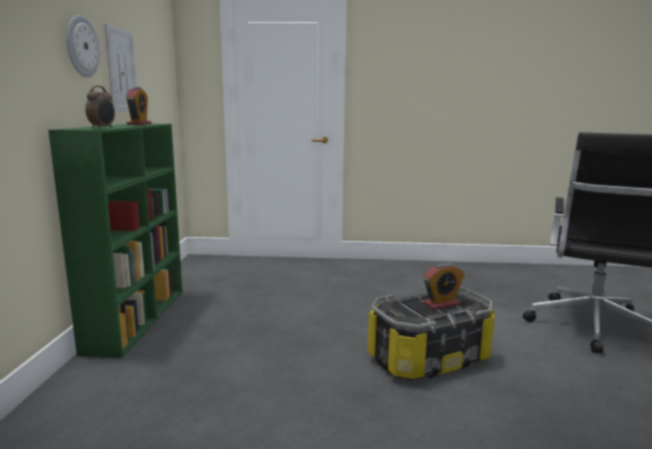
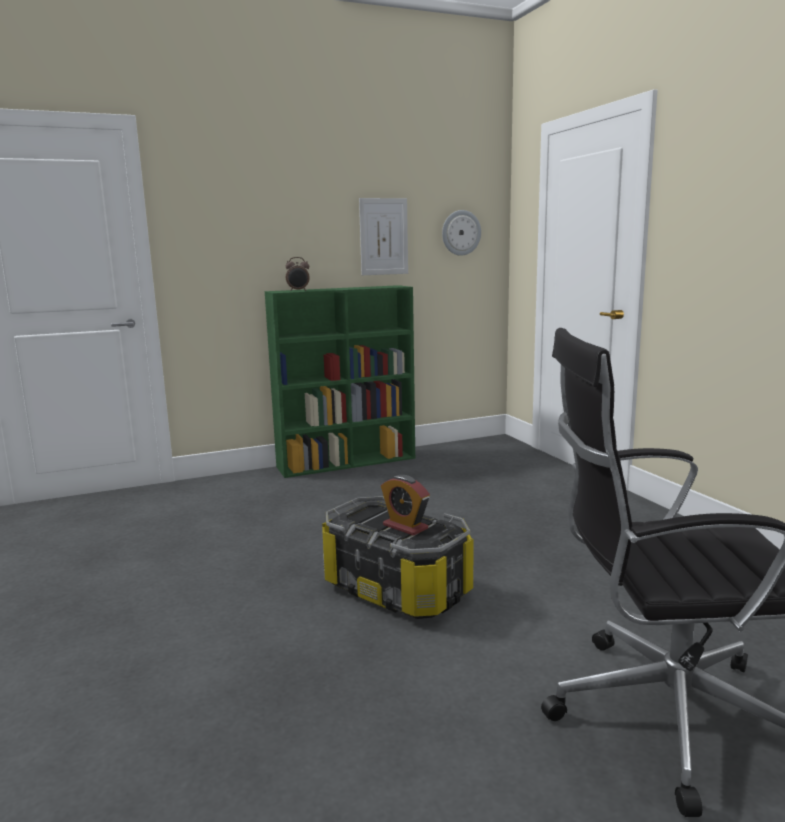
camera: 65 degrees right, 0 degrees up
(81, 46) = (320, 223): wall clock -> wall clock (461, 233)
(139, 124) = (376, 287): alarm clock -> none

